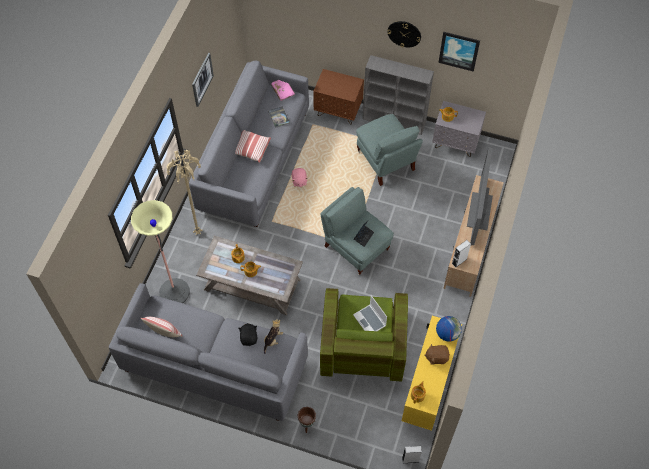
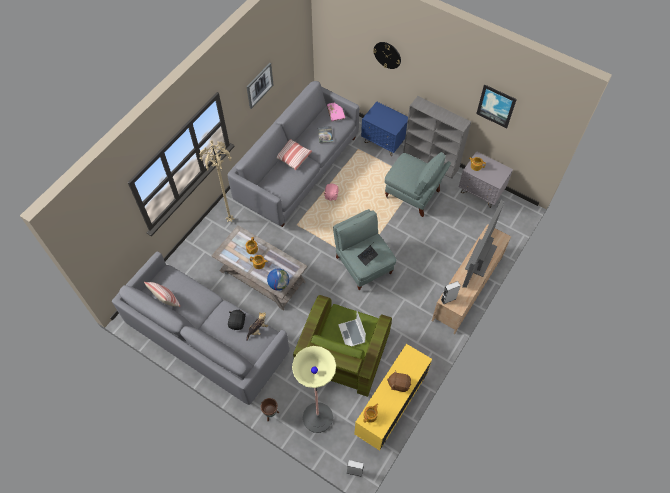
camera: 15 degrees right, 0 degrees up
(174, 292) = (194, 267): floor lamp -> floor lamp (317, 417)
(338, 111) = (383, 142): brown nightstand -> blue nightstand
(386, 161) = (413, 195): grey armchair -> grey armchair turned 45 degrees counterclockwise
(404, 33) = (449, 80): wall clock -> wall clock (387, 55)
(447, 333) = (415, 364): globe -> globe (279, 284)

